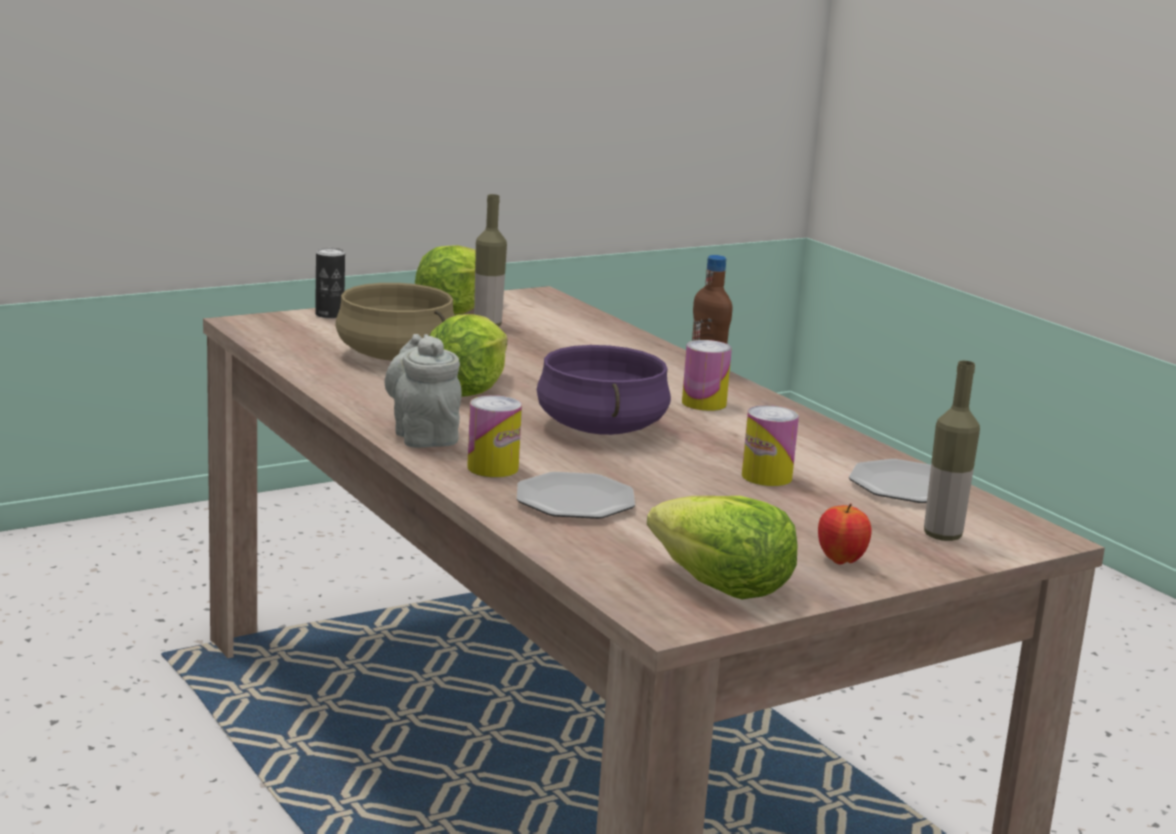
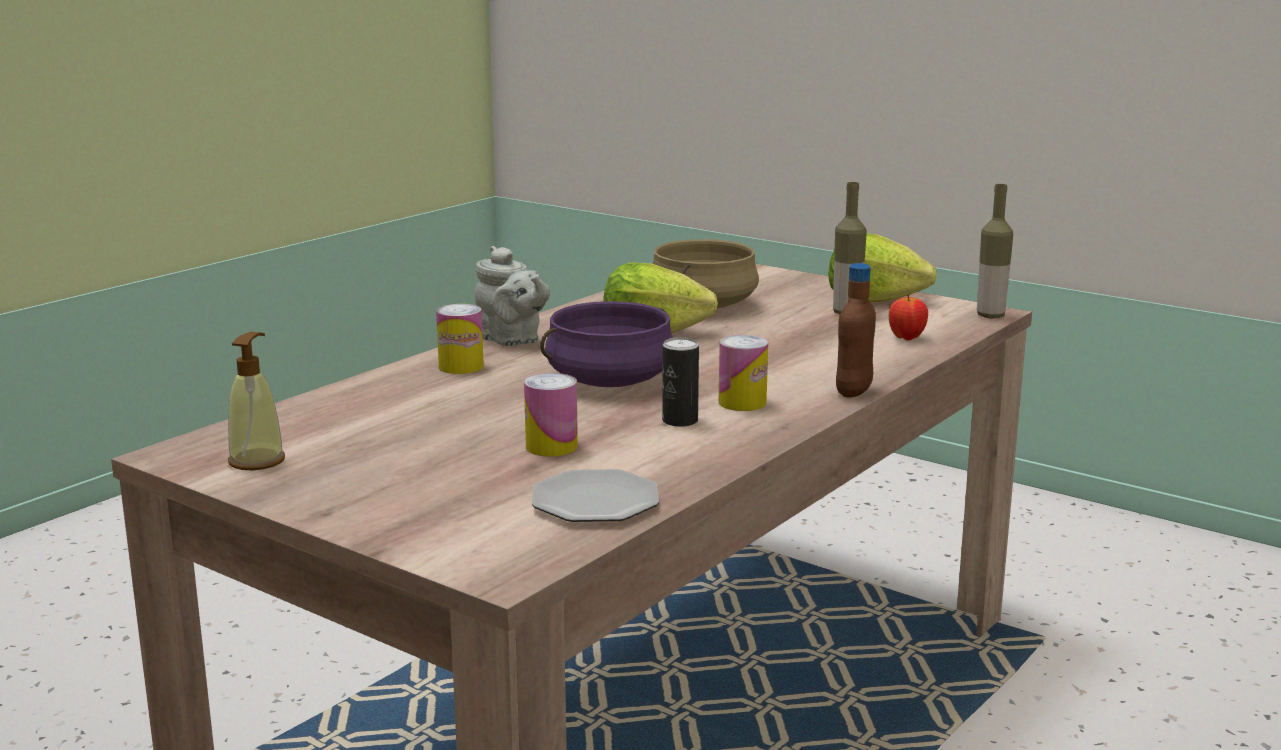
camera: 70 degrees right, 0 degrees up
(329, 315) = (780, 275): can -> can (680, 421)
(423, 436) = (512, 340): grey teapot -> grey teapot turned 90 degrees clockwise
(575, 501) = (409, 397): plate -> none
(721, 585) = (257, 461): lettuce -> soap dispenser
(840, 560) = (351, 494): apple -> apple (906, 338)
(942, 536) = (459, 528): bottle -> bottle (990, 316)

